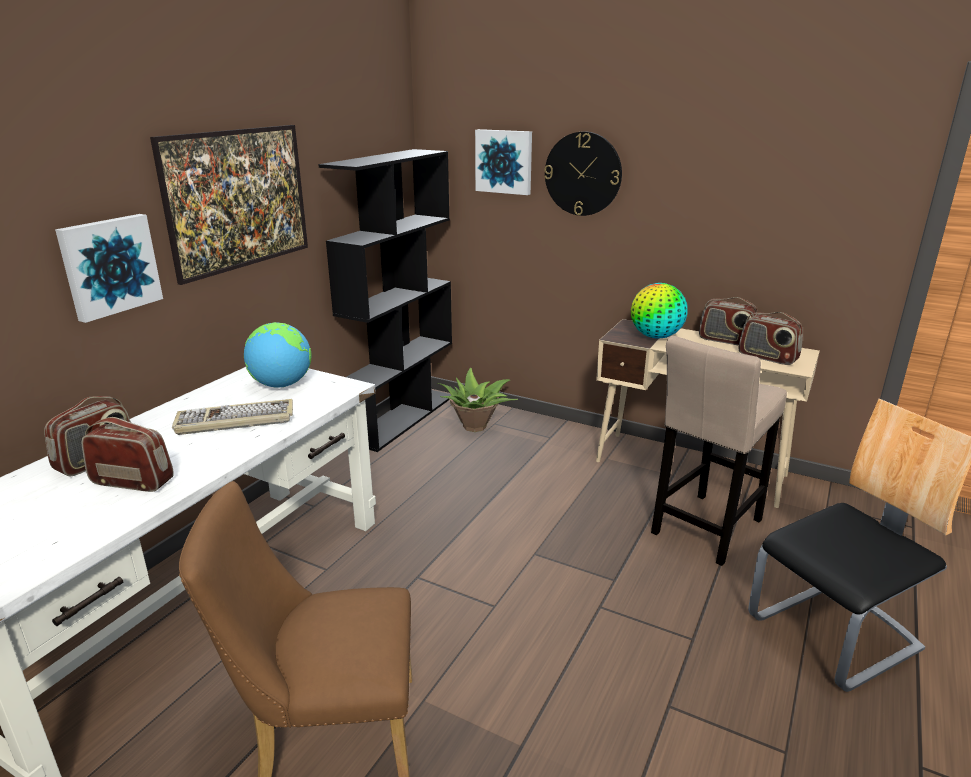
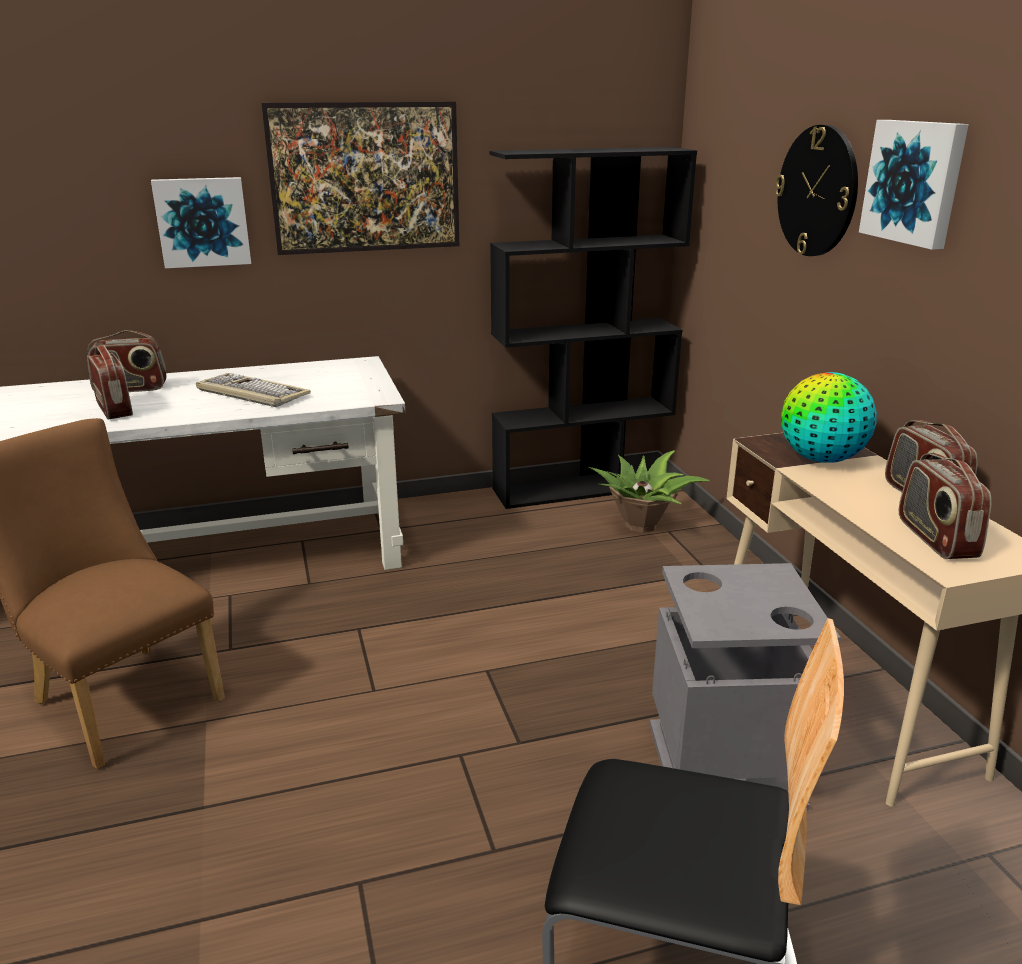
camera: 45 degrees right, 0 degrees up
(281, 385) = (339, 379): globe -> none
(504, 161) = (747, 168): picture -> picture (915, 182)
(704, 530) = (722, 764): beige stool -> grey trash can

